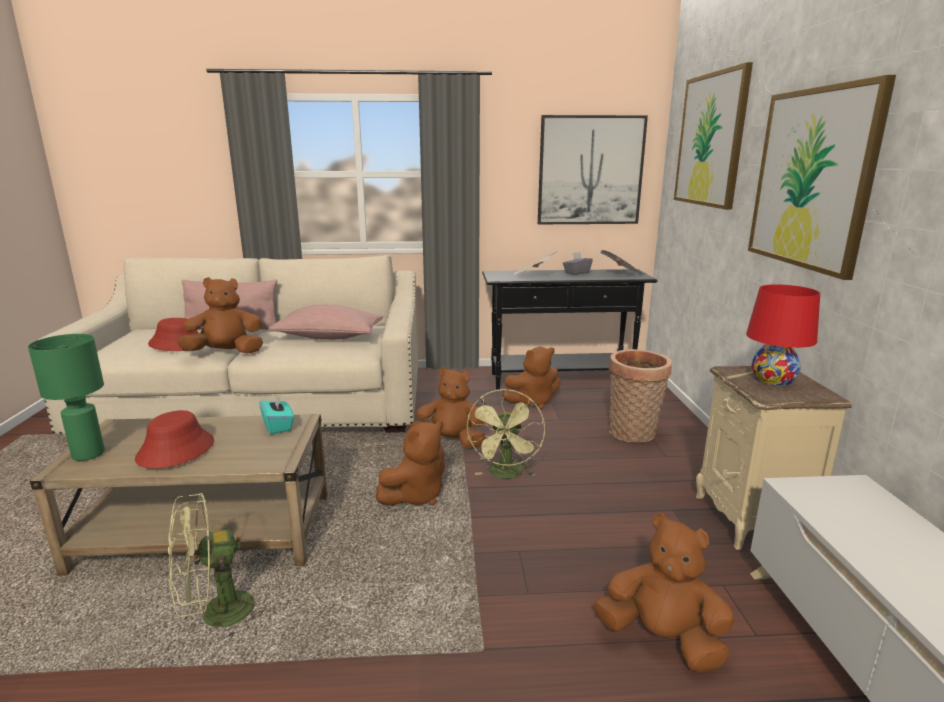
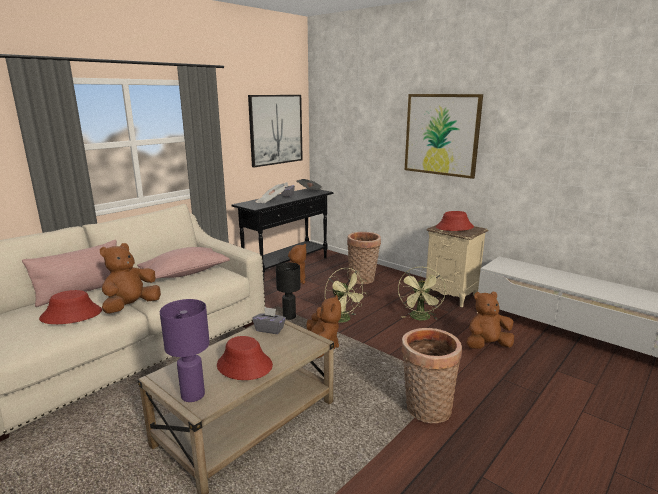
camera: 45 degrees left, 0 degrees up
(89, 454) = (193, 395): green table lamp -> purple table lamp
(216, 616) = (335, 444): green fan -> green fan (420, 318)
(278, 426) = (270, 329): turquoise tissue box -> grey tissue box
(373, 661) = (426, 410): none -> basket
(450, 441) = (289, 317): brown plush toy -> black table lamp
(710, 140) = (356, 112): picture -> none
(772, 379) = (454, 227): red table lamp -> red hat

